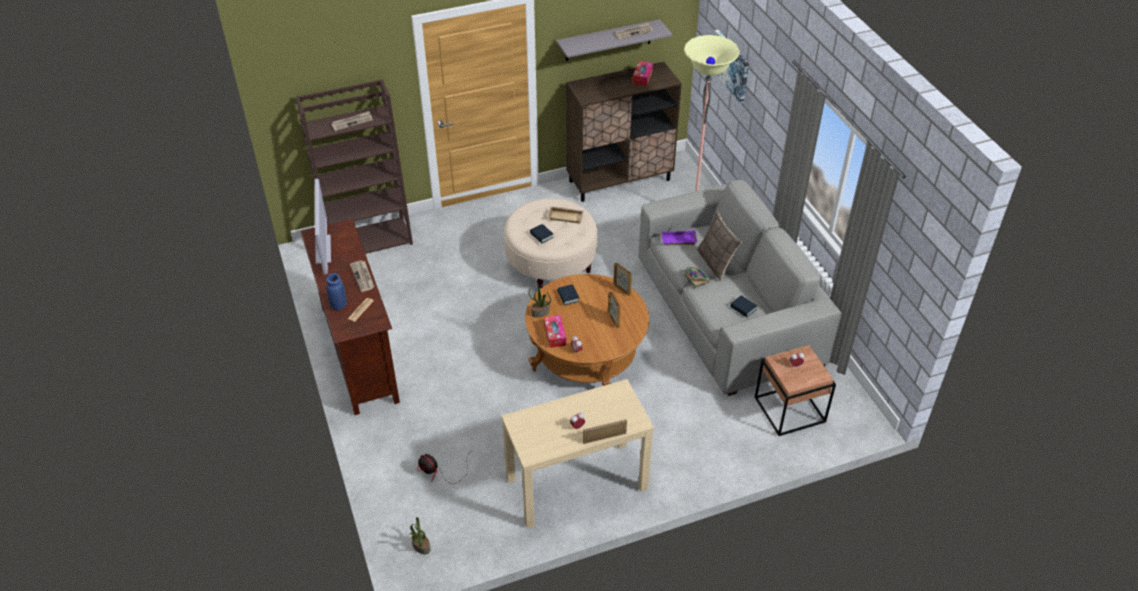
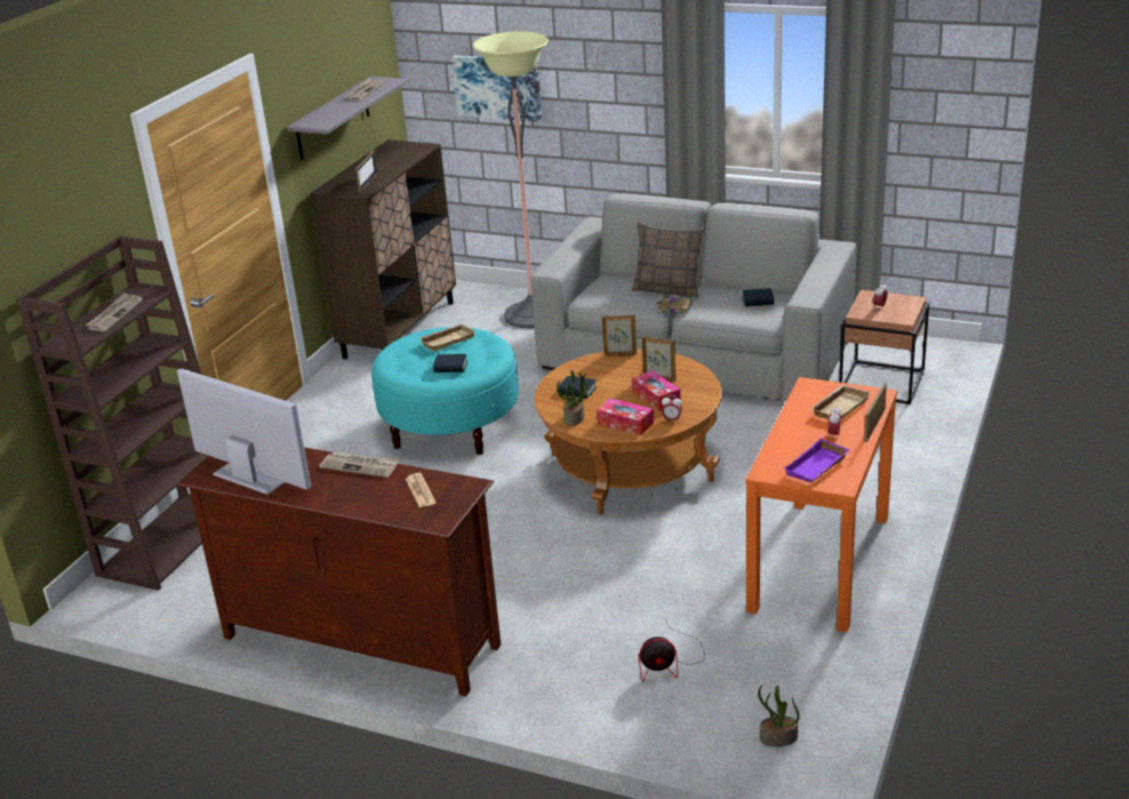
camera: 45 degrees left, 15 degrees down
(339, 305) = (382, 505): blue vase -> none
(551, 264) = (451, 427): beige ottoman -> turquoise ottoman
(576, 484) = (820, 563): beige console table -> orange console table
(601, 92) = (368, 182): none -> picture frame
(610, 413) = (839, 407): none -> beige tray
(642, 77) = (389, 156): tissue box -> tissue box (656, 398)
(678, 241) = (601, 294): purple tray -> purple tray (817, 467)

